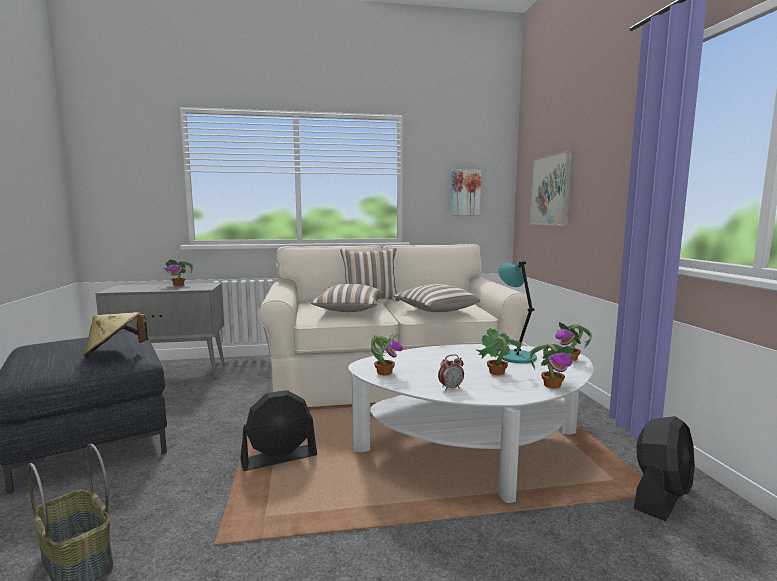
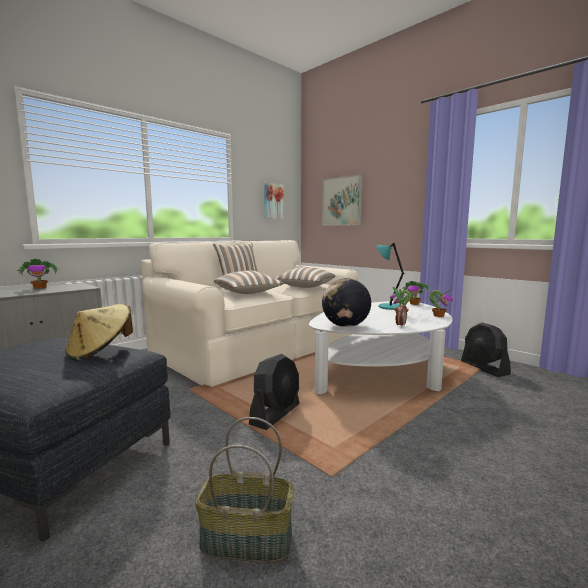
camera: 35 degrees left, 0 degrees up
(384, 372) = (345, 326): potted plant -> globe
(661, 496) = (484, 368): black fan -> black fan turned 150 degrees clockwise

